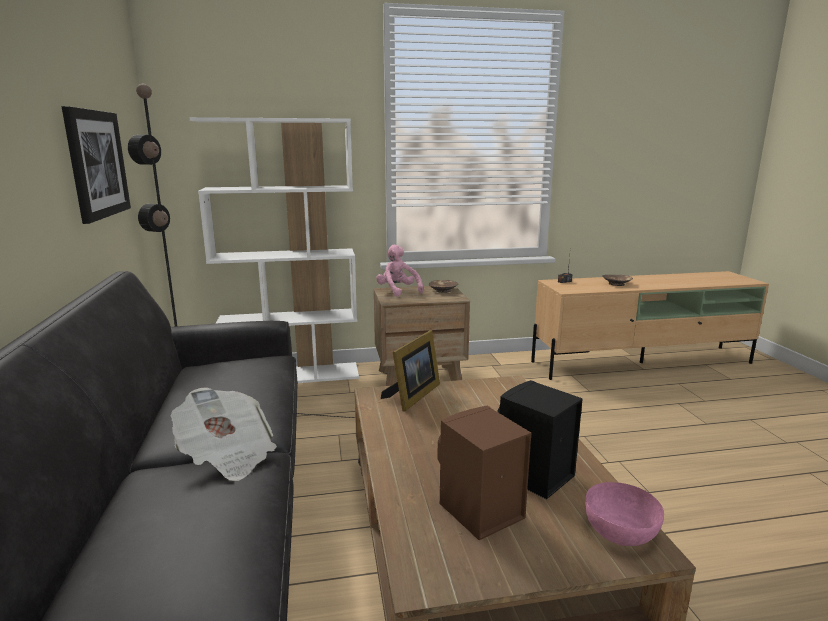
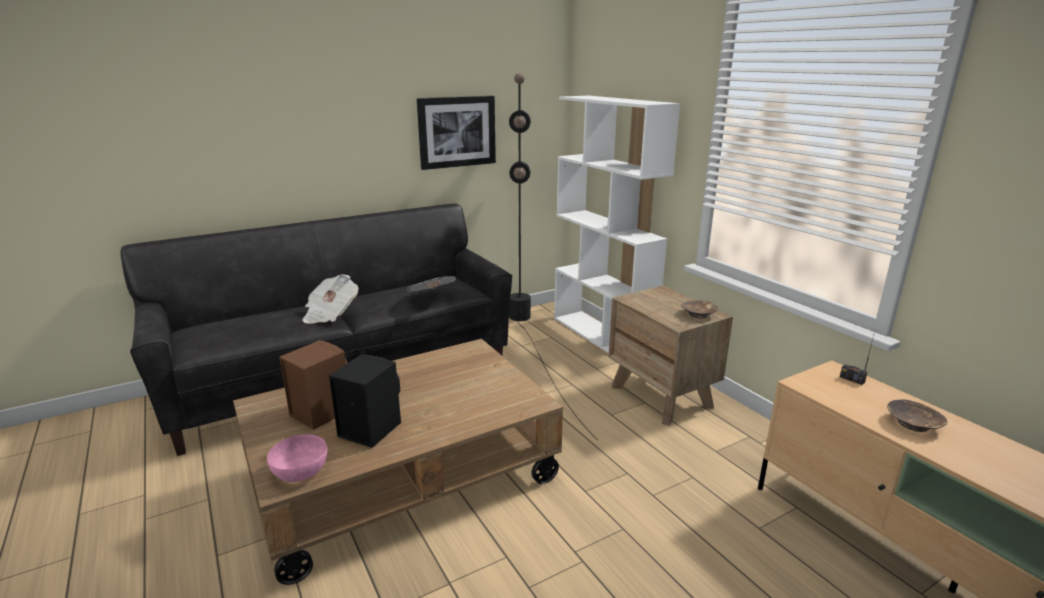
camera: 70 degrees right, 5 degrees up
(264, 377) = (432, 297): none -> newspaper
(398, 291) = (665, 296): pink plush toy -> none
(412, 396) = (480, 362): picture frame -> none

